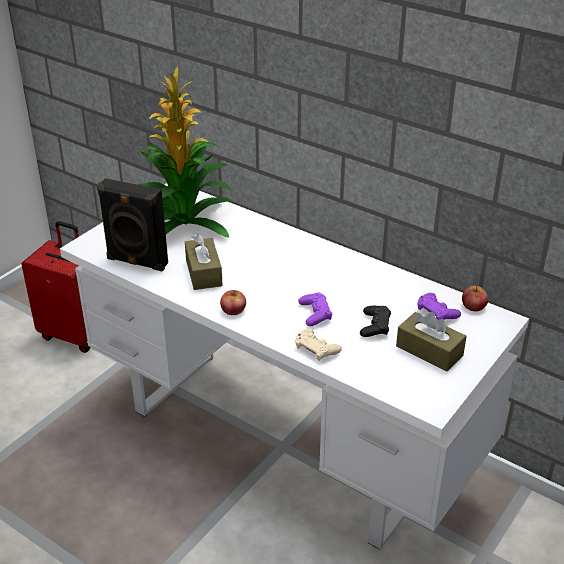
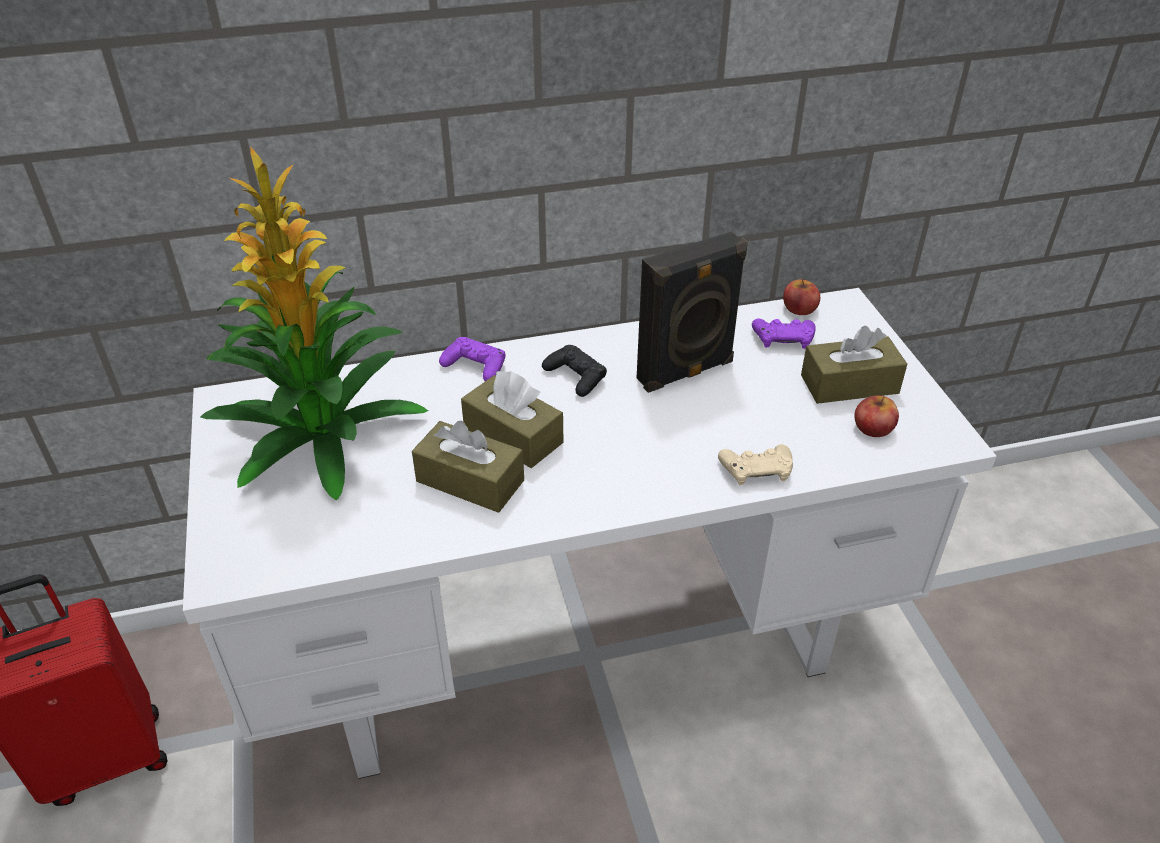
camera: 50 degrees left, 5 degrees up
(136, 262) = (351, 537): black speaker -> black speaker (686, 372)
(233, 310) = (591, 499): apple -> apple (873, 427)
(246, 268) = (513, 435): none -> brown tissue box
(315, 313) = (682, 430): purple game controller -> purple game controller (475, 366)
(375, 326) = (760, 397): black game controller -> black game controller (576, 376)

